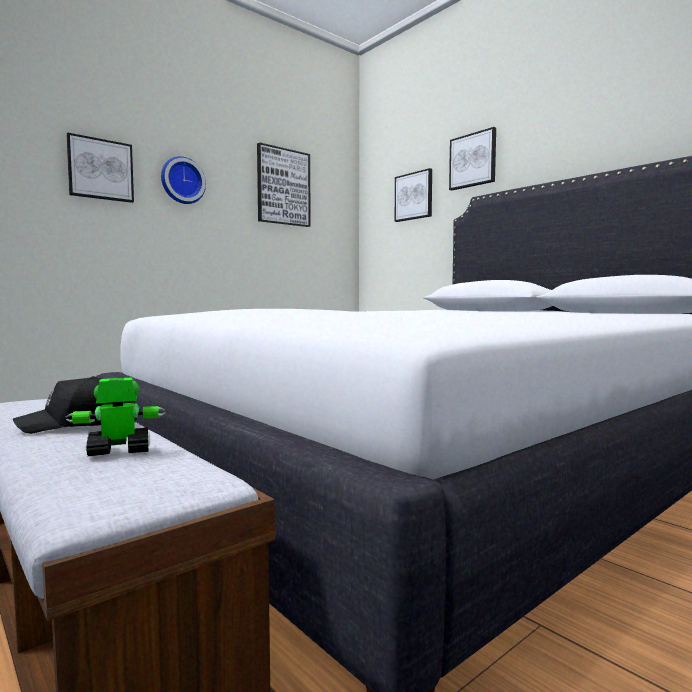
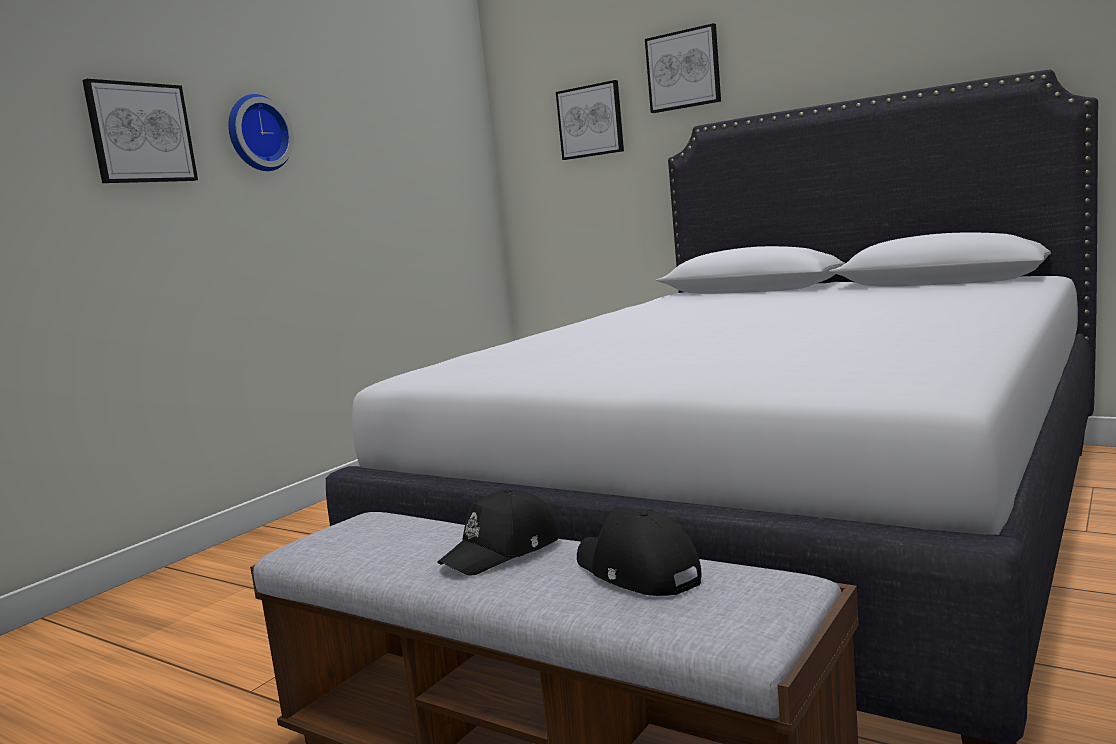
camera: 15 degrees left, 5 degrees up
(118, 451) = (636, 572): toy robot -> black cap
(283, 187) = (393, 121): picture -> none

